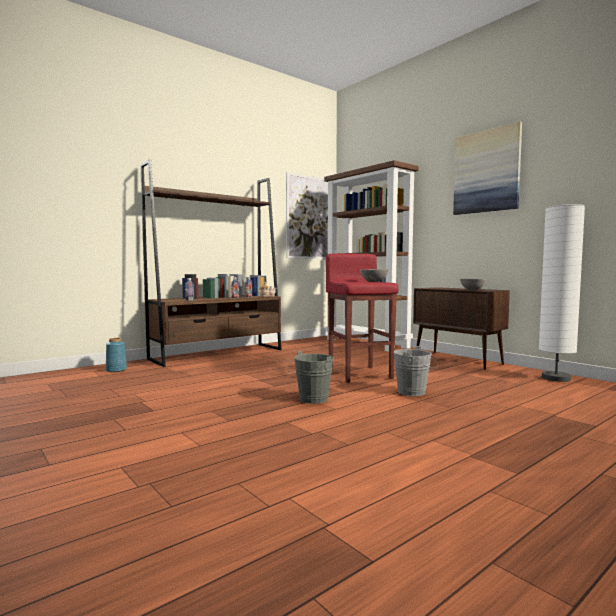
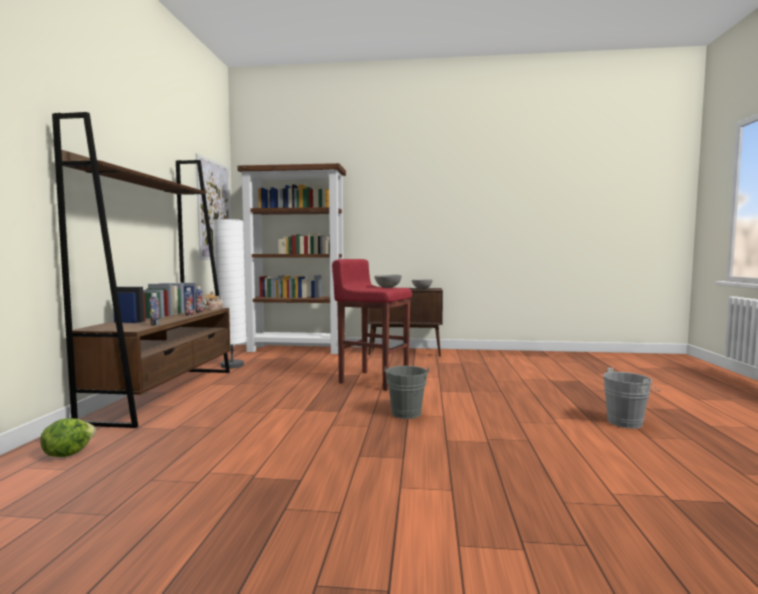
camera: 45 degrees left, 0 degrees up
(116, 370) = (68, 453): blue vase -> lettuce
(414, 392) = (451, 386): grey bucket -> grey bucket (628, 422)
(486, 171) = (415, 186): picture -> none
(555, 378) = (489, 354): white floor lamp -> white floor lamp (232, 366)

